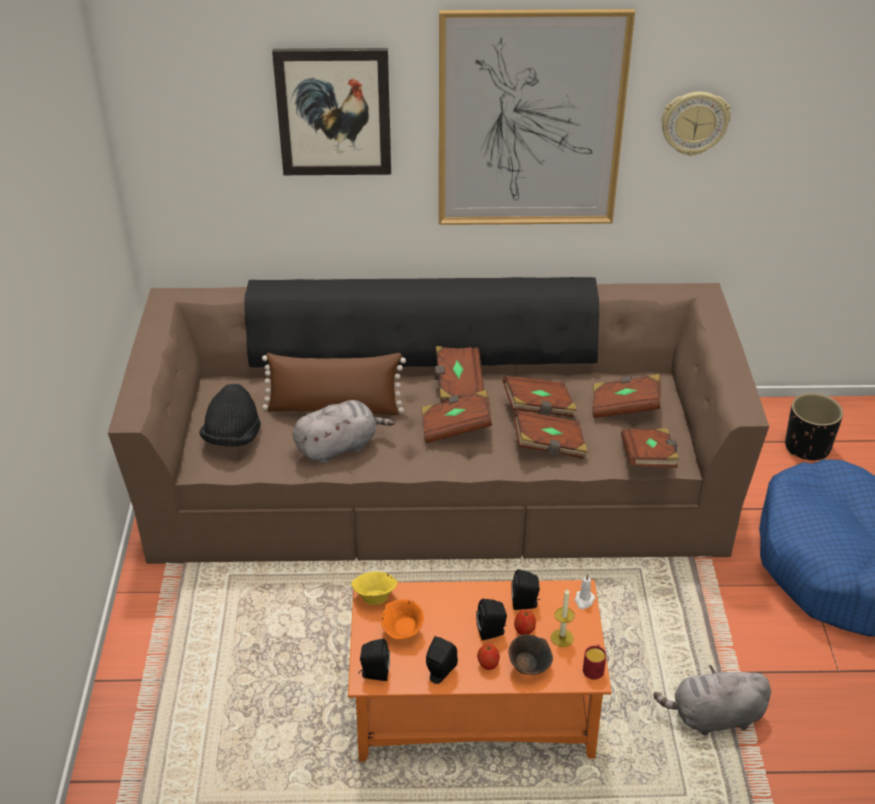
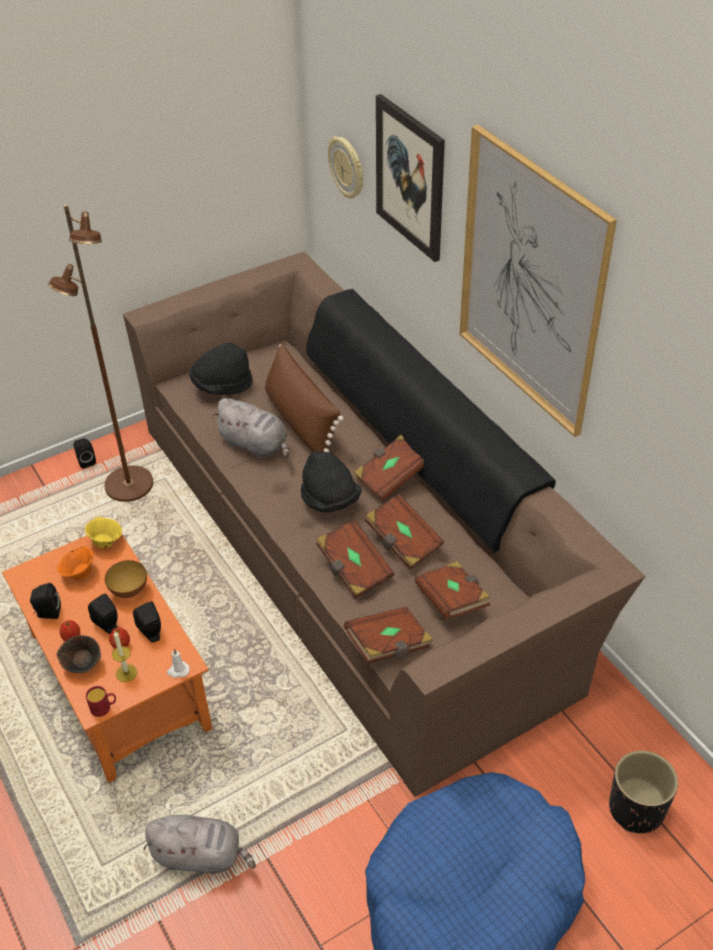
camera: 60 degrees right, 5 degrees up
(212, 608) = (128, 485): none -> brown floor lamp
(374, 673) = (29, 576): black speaker -> black speaker (86, 461)
(456, 427) = (330, 499): brown book -> black hat
(457, 601) = (129, 591): none -> bowl
(694, 122) = (655, 385): wall clock -> wall clock (347, 168)
(713, 717) = (201, 856): grey plush toy -> grey plush toy turned 135 degrees clockwise

